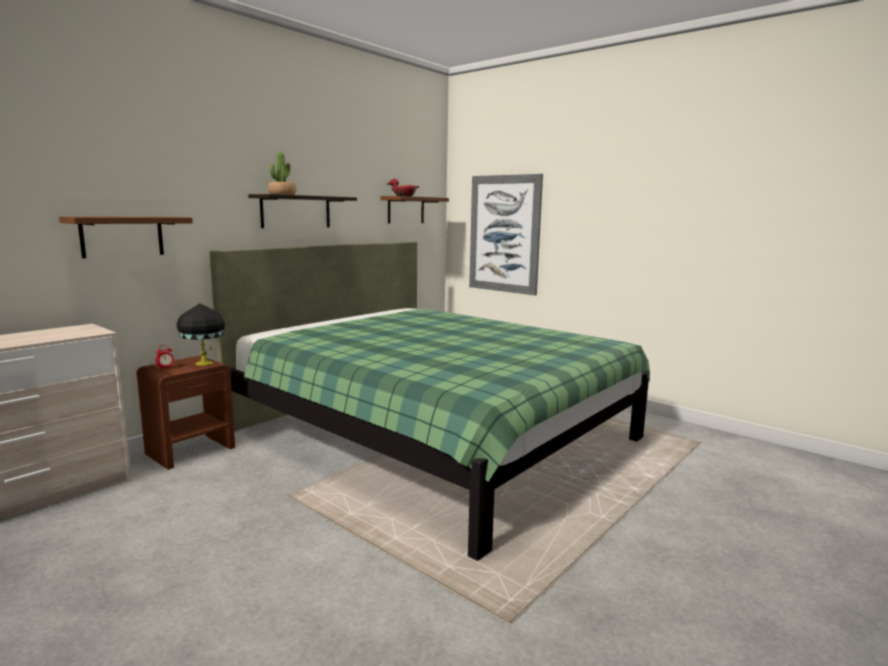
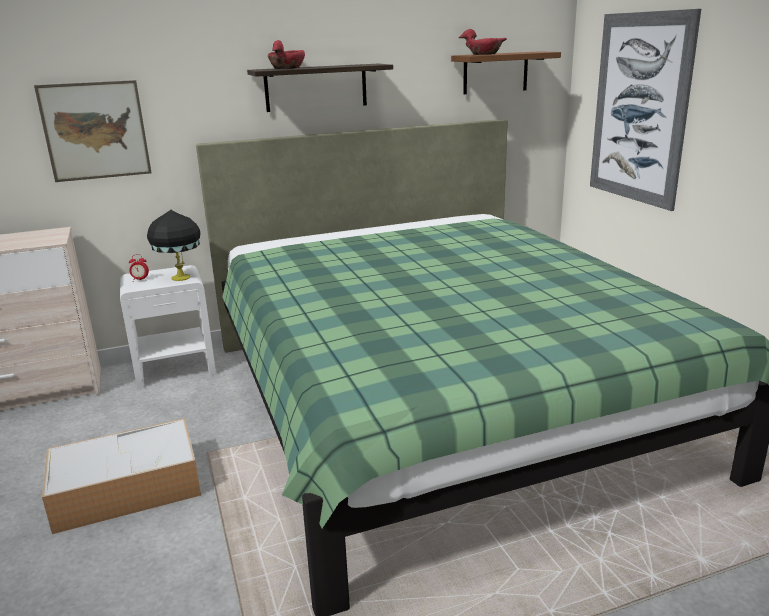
camera: 30 degrees right, 10 degrees up
(122, 236) = (95, 131): brown shelf -> picture
(191, 450) = (176, 369): brown nightstand -> white nightstand
(241, 532) = (129, 488): none -> storage box
(282, 194) = (286, 68): potted plant -> red bowl

